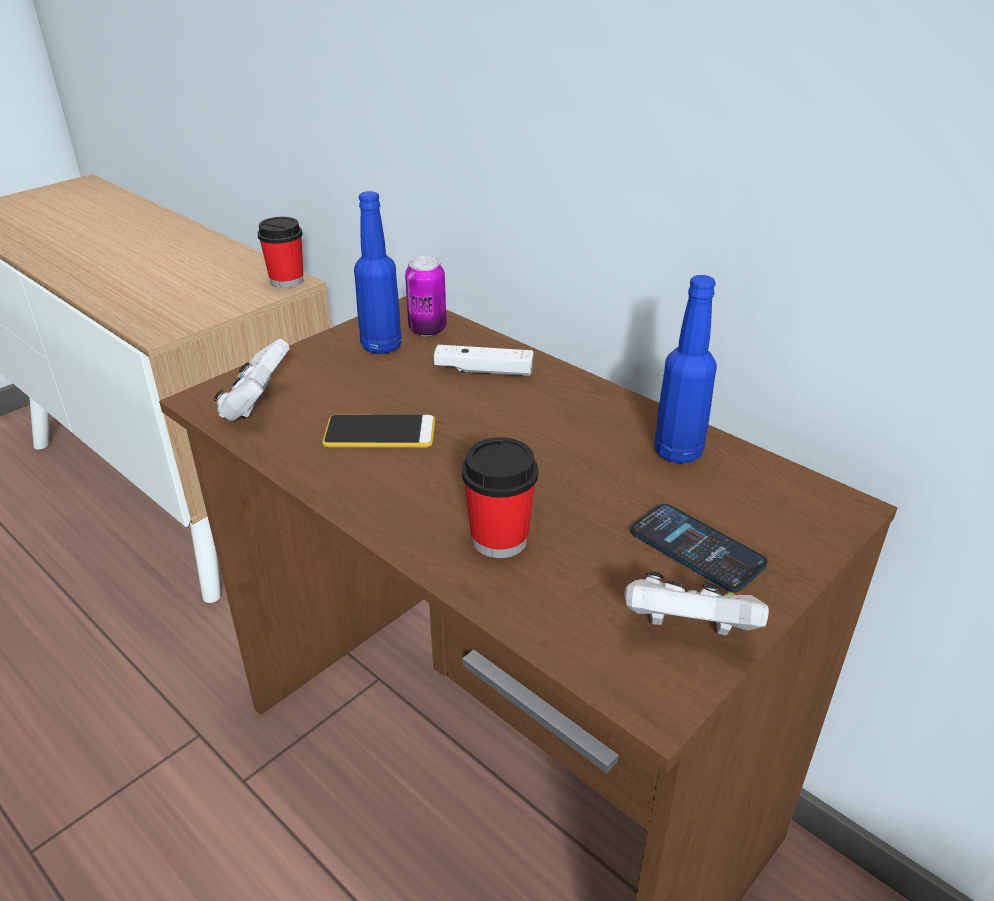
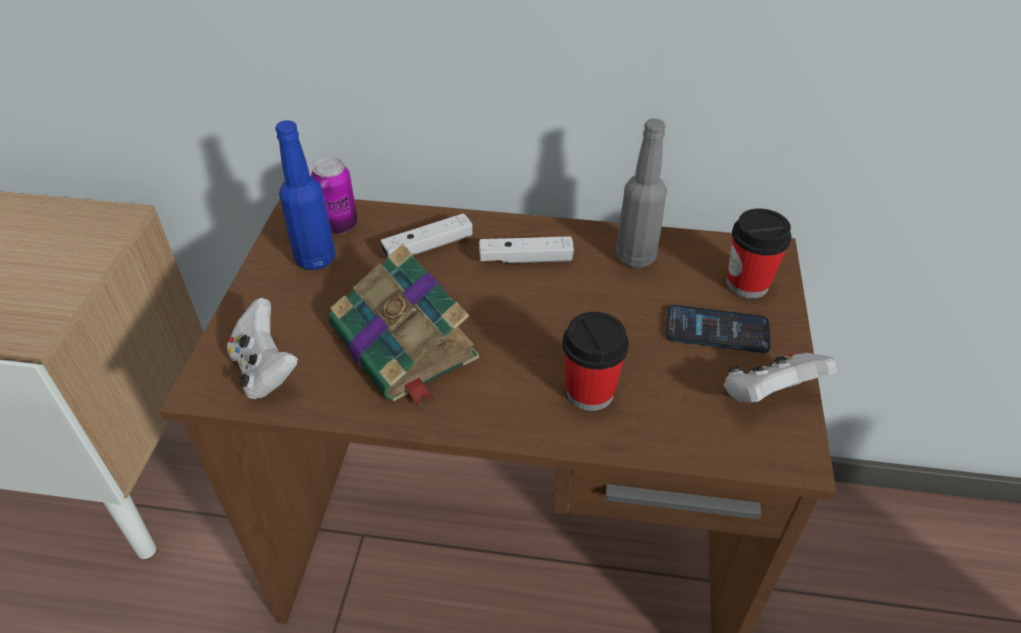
camera: 35 degrees left, 10 degrees up
(287, 281) = (111, 219): cup -> cup (747, 284)
(380, 433) = (405, 345): phone -> book
(562, 412) = (525, 259): none -> white game controller
(678, 452) = (636, 257): blue bottle -> grey bottle

